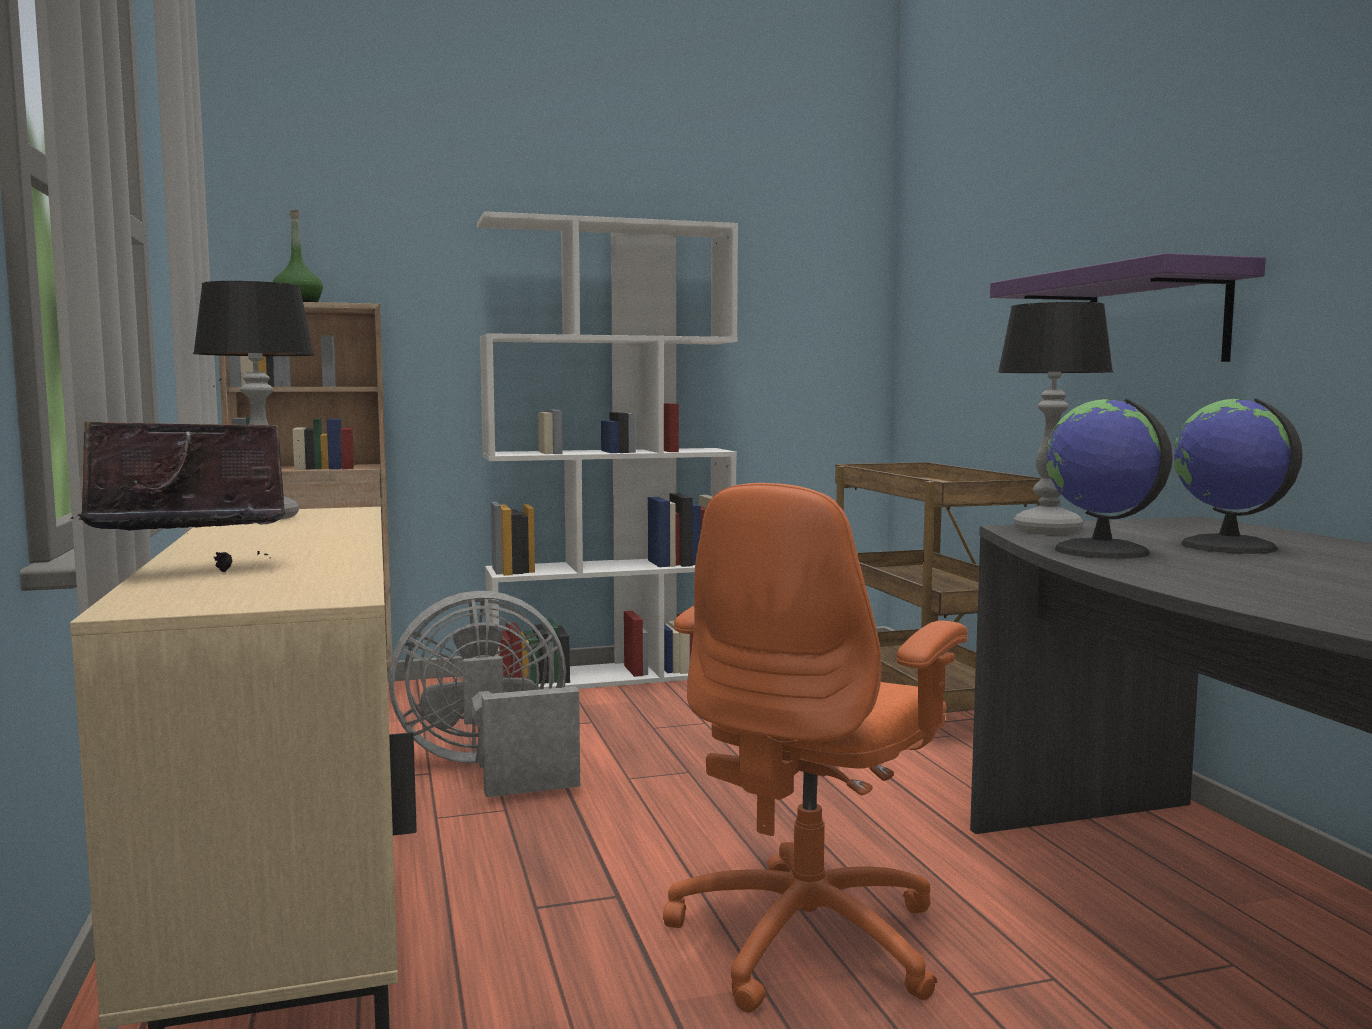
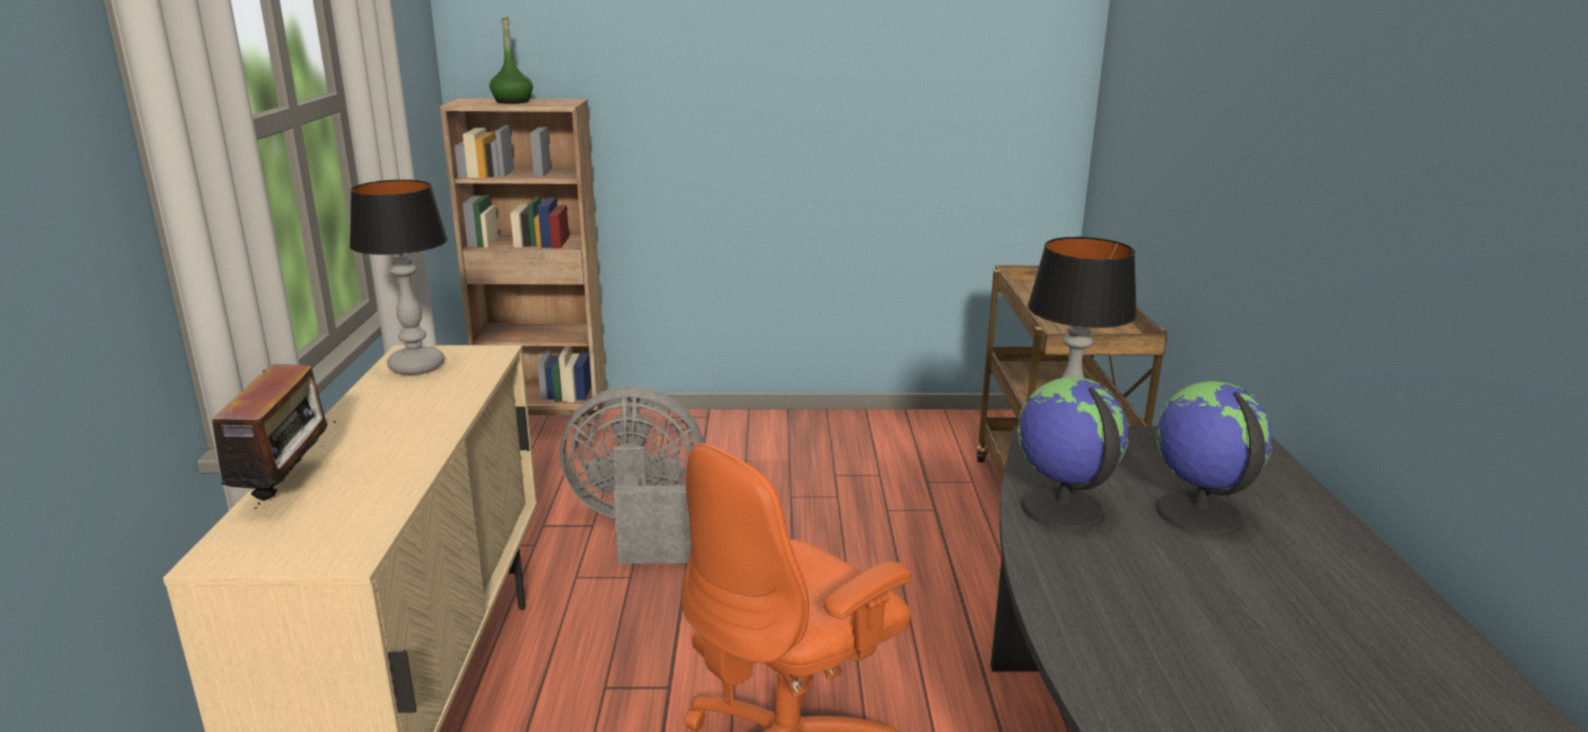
camera: 15 degrees right, 15 degrees up
(186, 572) = (288, 488): radio -> radio turned 105 degrees clockwise
(612, 676) = (789, 424): white bookcase -> none
(1156, 318) = (1266, 210): purple shelf -> none

